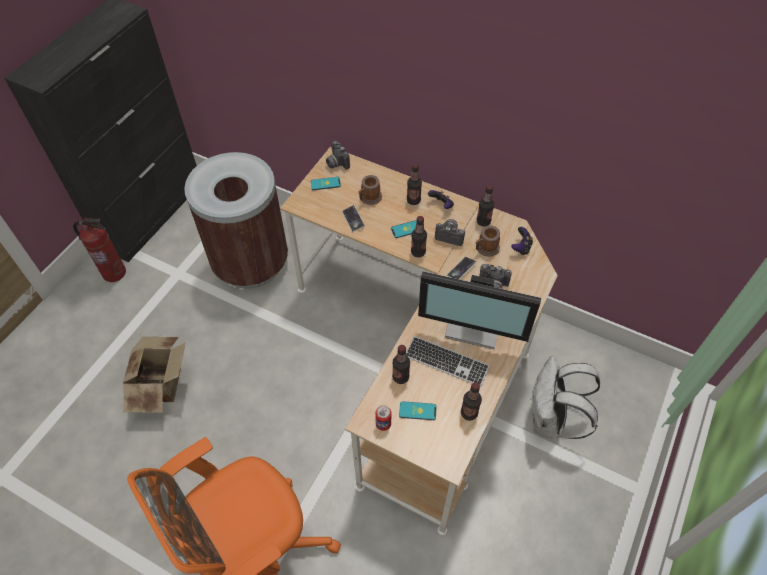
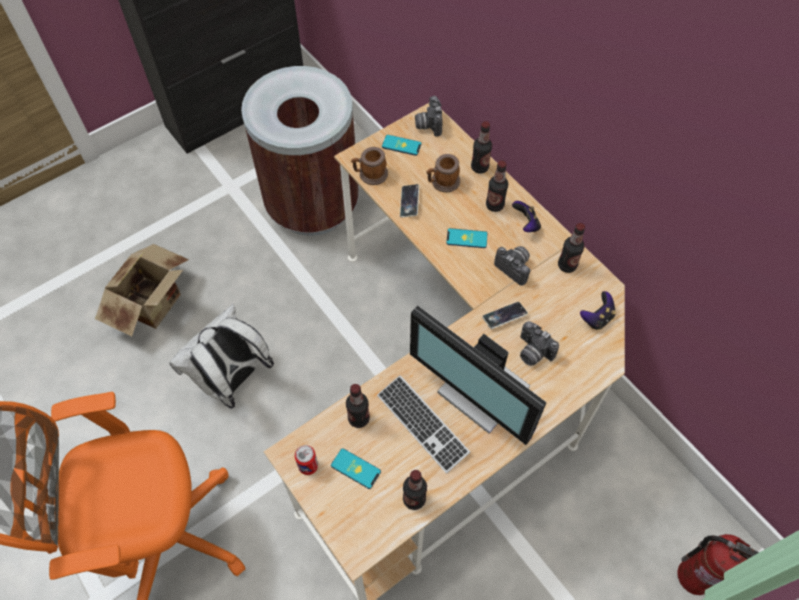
camera: 25 degrees right, 5 degrees up
(114, 272) = (168, 160): fire extinguisher -> fire extinguisher (695, 575)
(418, 252) = (464, 273): bottle -> bottle (479, 167)
(485, 249) = (550, 301): mug -> mug (370, 174)
(550, 420) = (561, 540): white backpack -> white backpack (232, 380)

